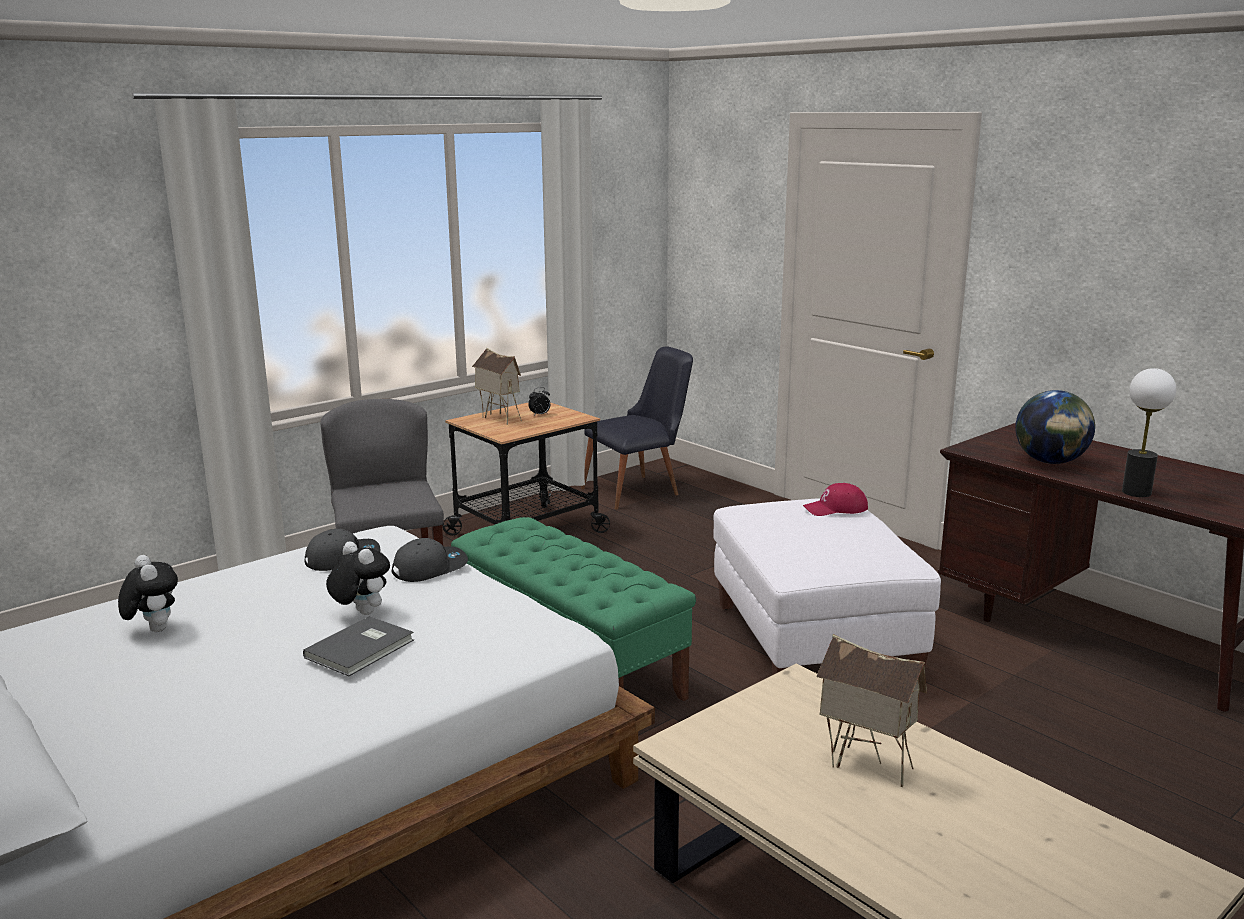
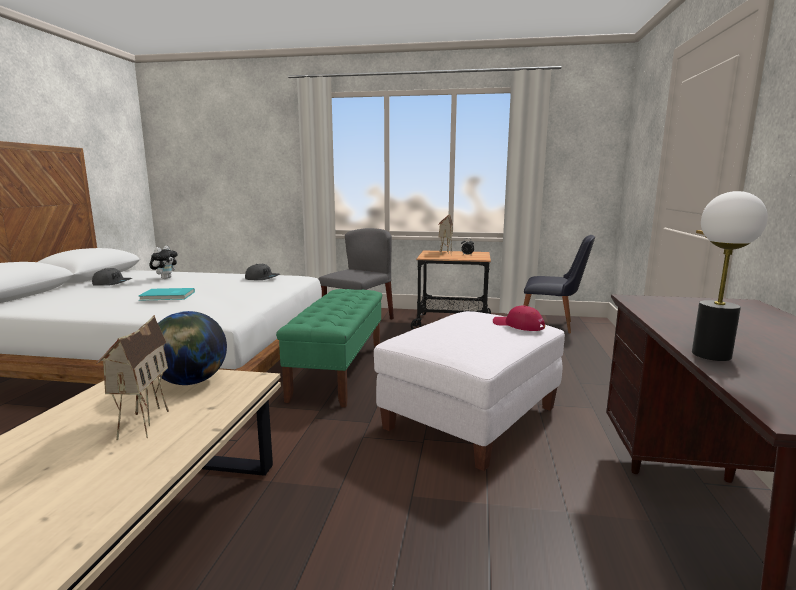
camera: 50 degrees right, 5 degrees down
(360, 613) = (211, 291): plush toy -> none
(362, 649) = (168, 296): grey book -> turquoise book
(430, 568) = (271, 287): grey cap -> grey cap (112, 283)
(1050, 462) = (691, 319): globe -> globe (190, 382)

